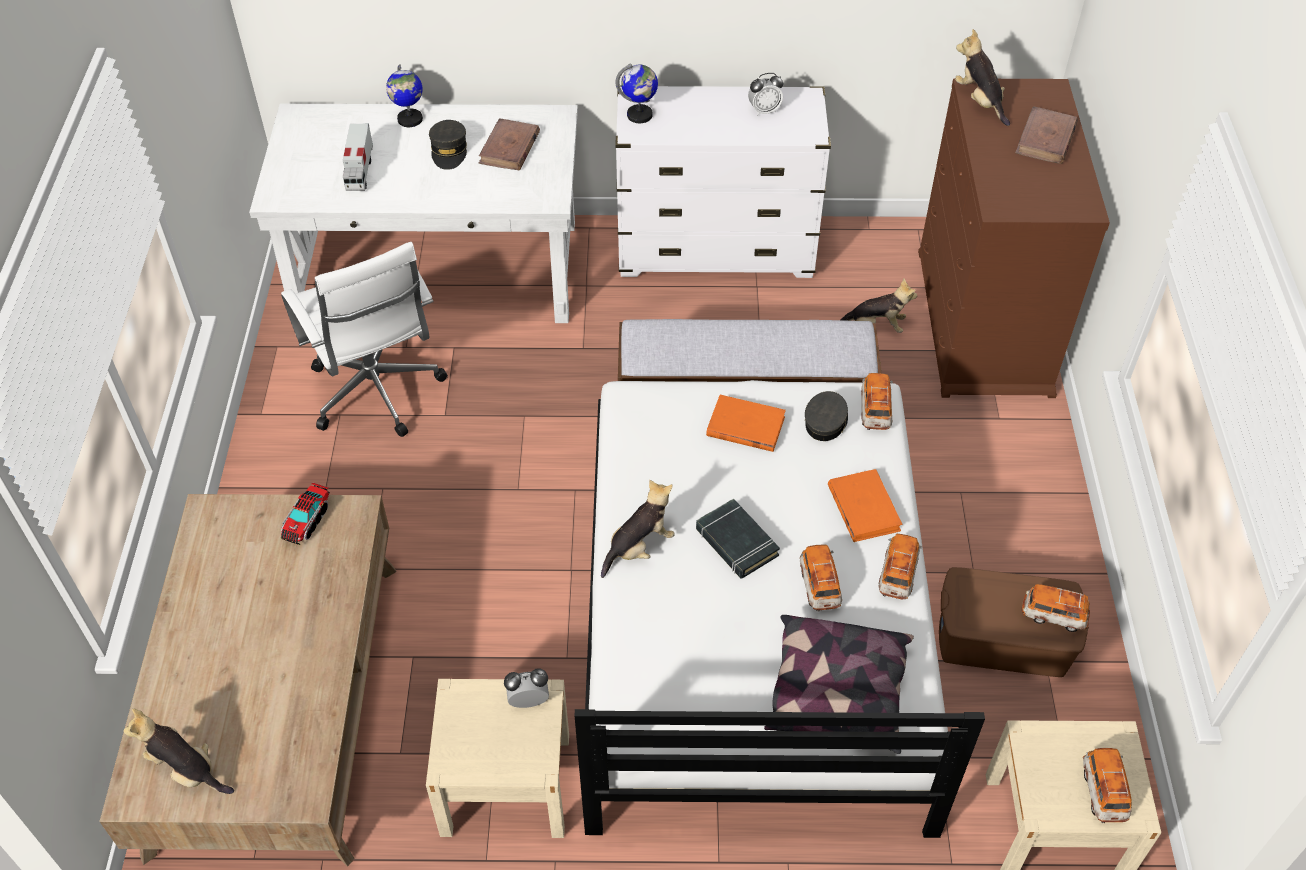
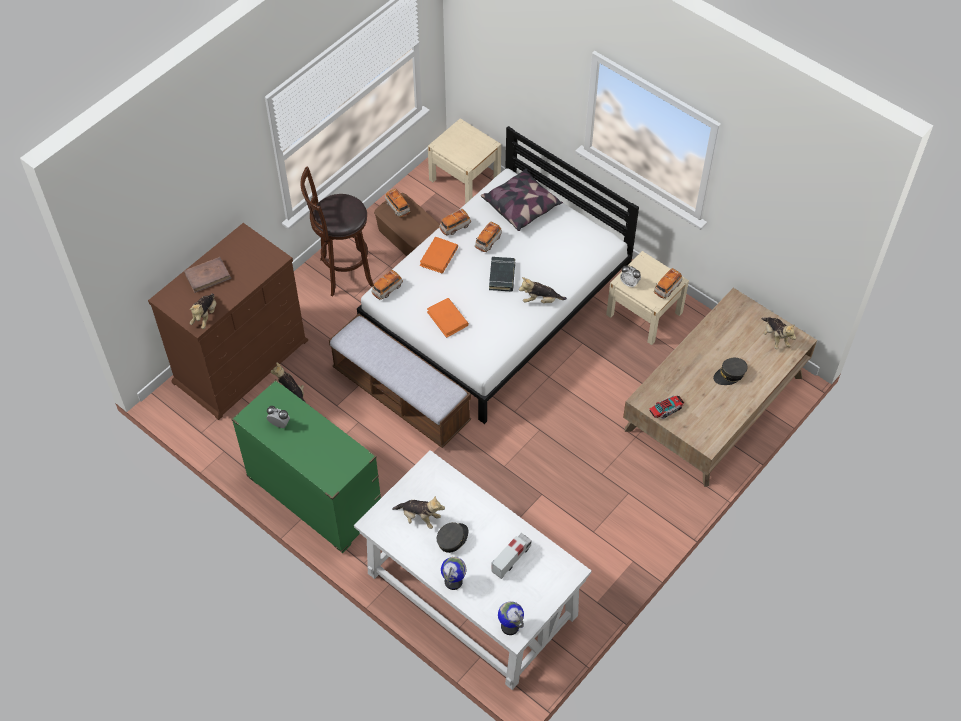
camera: 140 degrees left, 5 degrees up
(378, 395) = (566, 530): white office chair -> none
(509, 148) = (419, 517): brown book -> plush toy
(640, 115) = (343, 467): globe -> globe (510, 626)
(716, 250) = (314, 496): white dresser -> green dresser
(826, 421) = (412, 299): grey cap -> grey cap (730, 375)
(1018, 514) = (343, 273): none -> brown stool
(1103, 791) = (463, 137): toy car -> toy car (667, 288)

